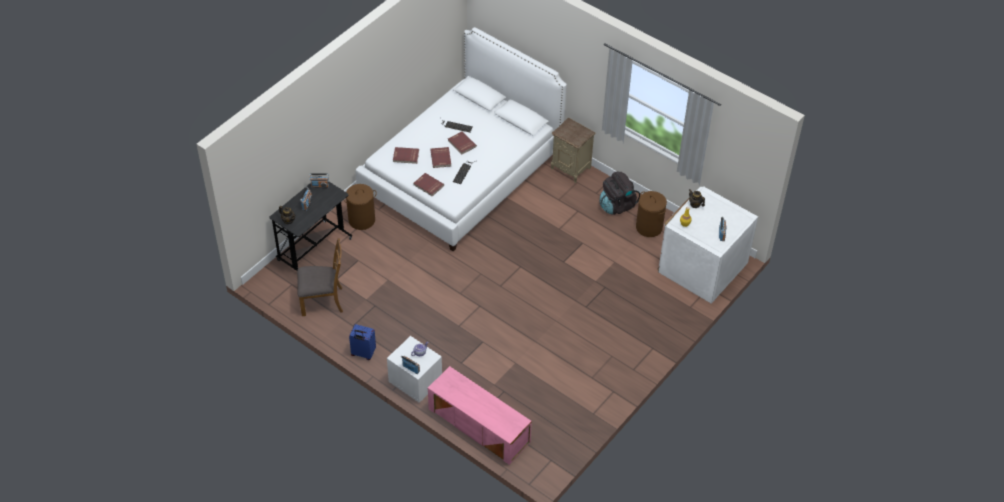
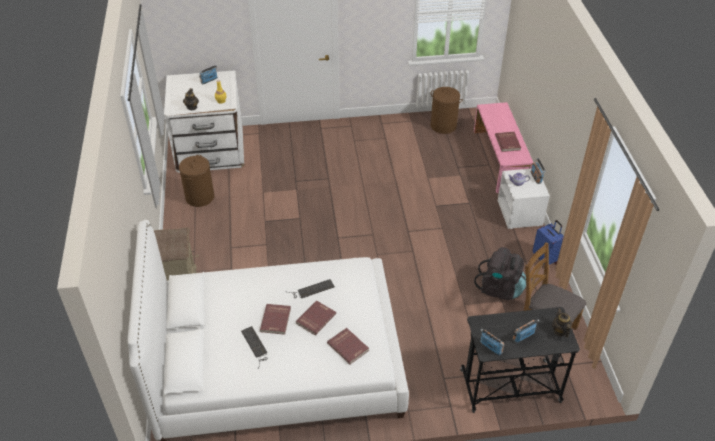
camera: 135 degrees left, 5 degrees down
(361, 220) = (432, 383): brown laundry basket -> brown laundry basket (443, 126)
(428, 185) = (362, 299): red book -> red book (508, 142)
(617, 205) = (195, 229): black backpack -> black backpack (500, 289)

